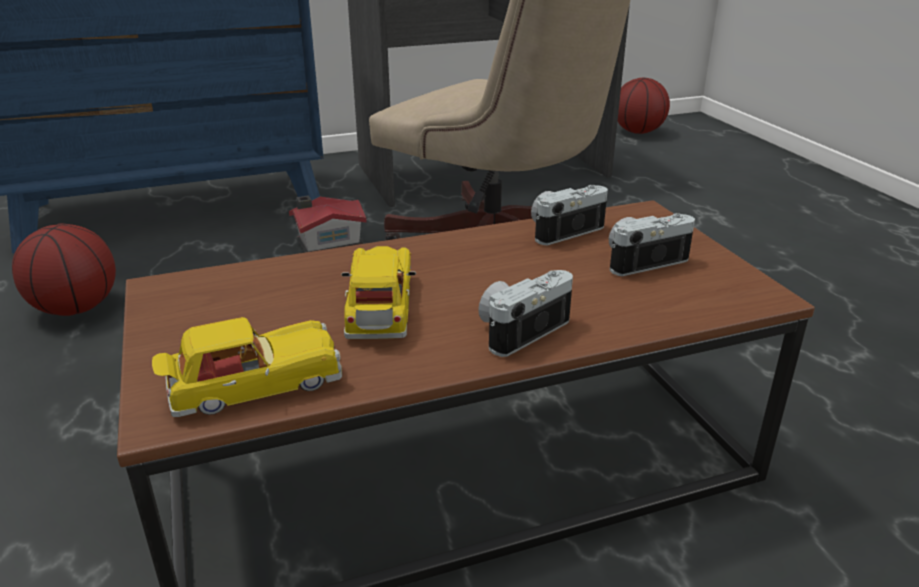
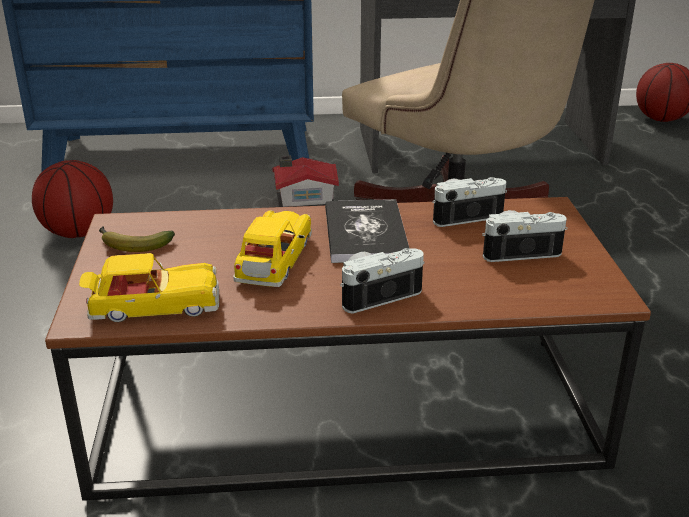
camera: 15 degrees right, 0 degrees up
(192, 311) = (132, 245): none -> banana
(468, 262) = (365, 233): none -> book

